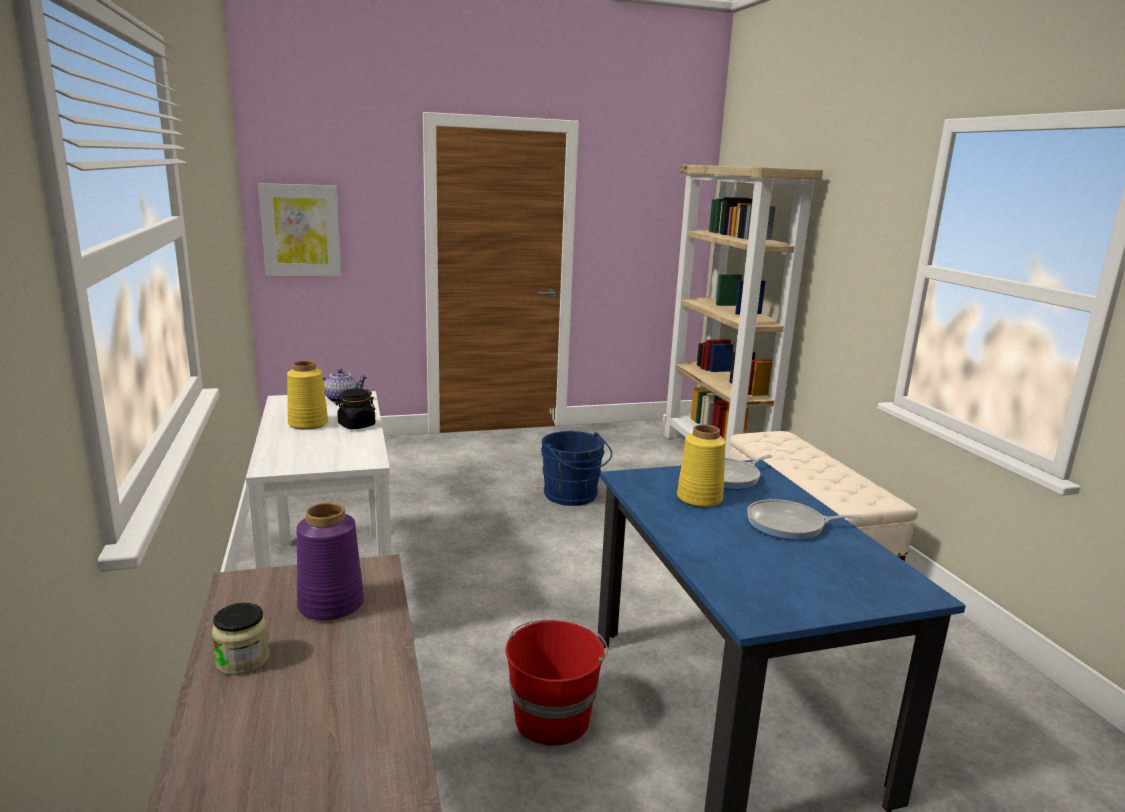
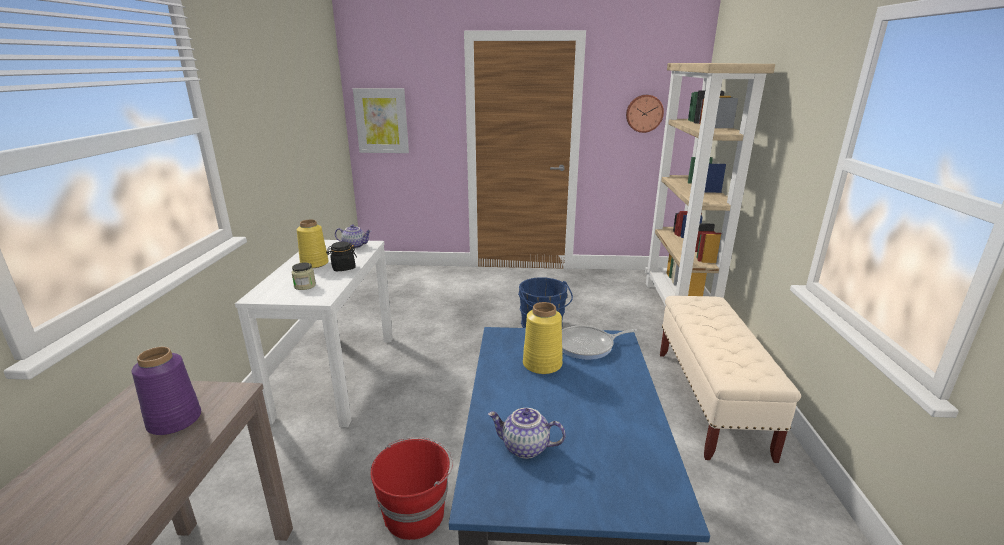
camera: 20 degrees right, 5 degrees up
(243, 660) = (75, 458): jar -> jar (305, 286)
(648, 224) = (644, 113): none -> wall clock
(753, 570) = (524, 448): none -> teapot
(789, 525) = (600, 405): frying pan -> none

